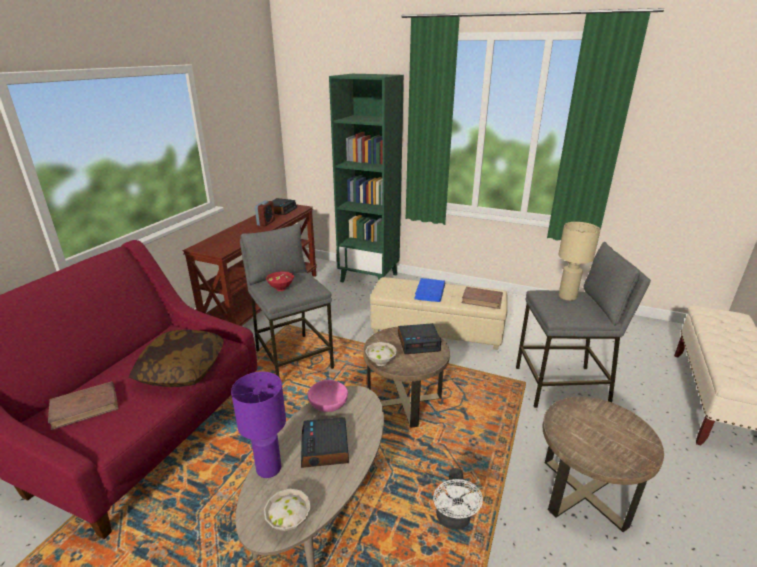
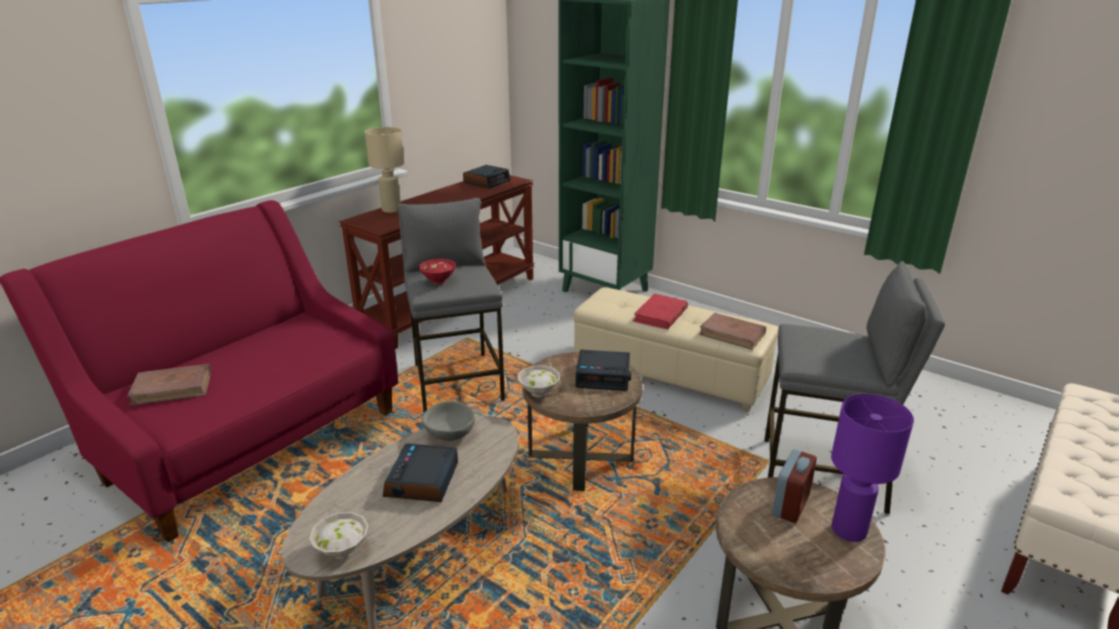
camera: 15 degrees right, 0 degrees up
(182, 370) = (291, 364): pillow -> none
(266, 223) = (459, 196): alarm clock -> alarm clock (790, 505)
(268, 469) = (345, 491): purple table lamp -> purple table lamp (848, 531)
(328, 406) = (449, 434): pink bowl -> grey bowl
(430, 292) = (660, 315): blue book -> red book
(453, 520) = (578, 611): white fan -> none
(567, 296) = (833, 338): beige table lamp -> beige table lamp (391, 210)

